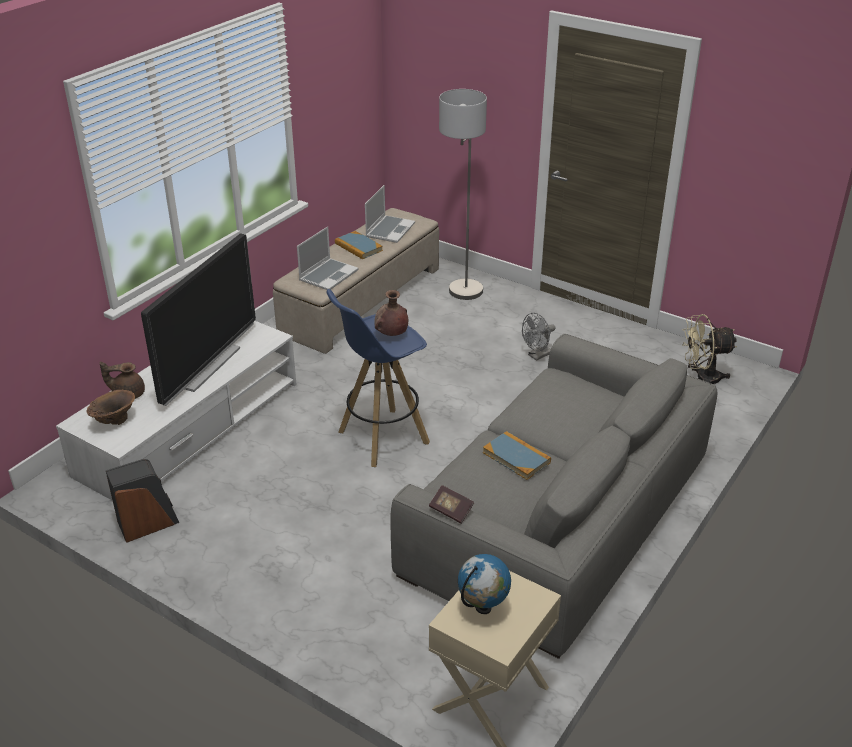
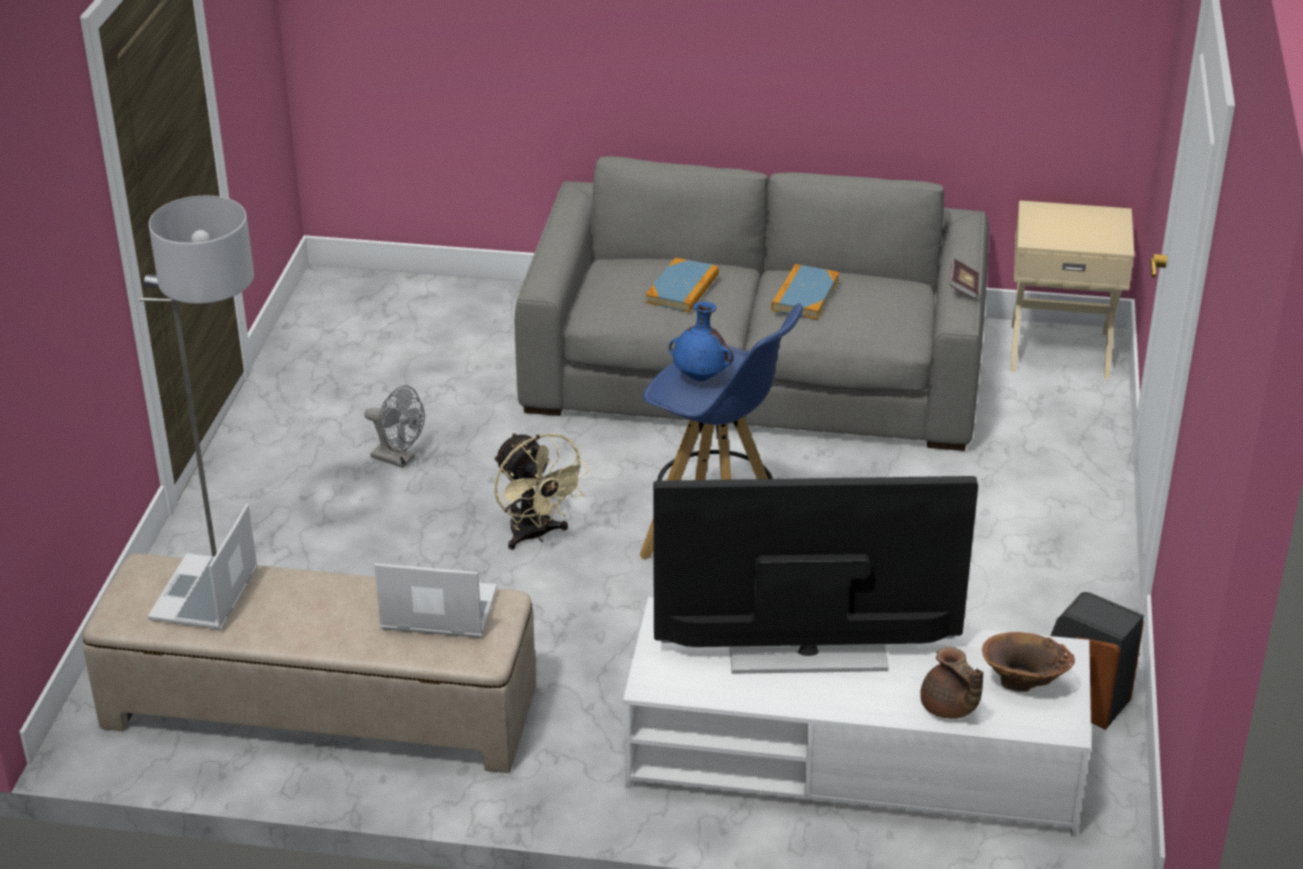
camera: 115 degrees left, 0 degrees up
(358, 247) = (302, 612): book -> book (682, 289)
(390, 230) = (206, 596): laptop -> laptop turned 75 degrees counterclockwise
(391, 334) = (701, 377): brown vase -> blue vase
(483, 608) = (1081, 233): globe -> none
(701, 379) = (376, 314): beige fan -> beige fan (536, 535)

